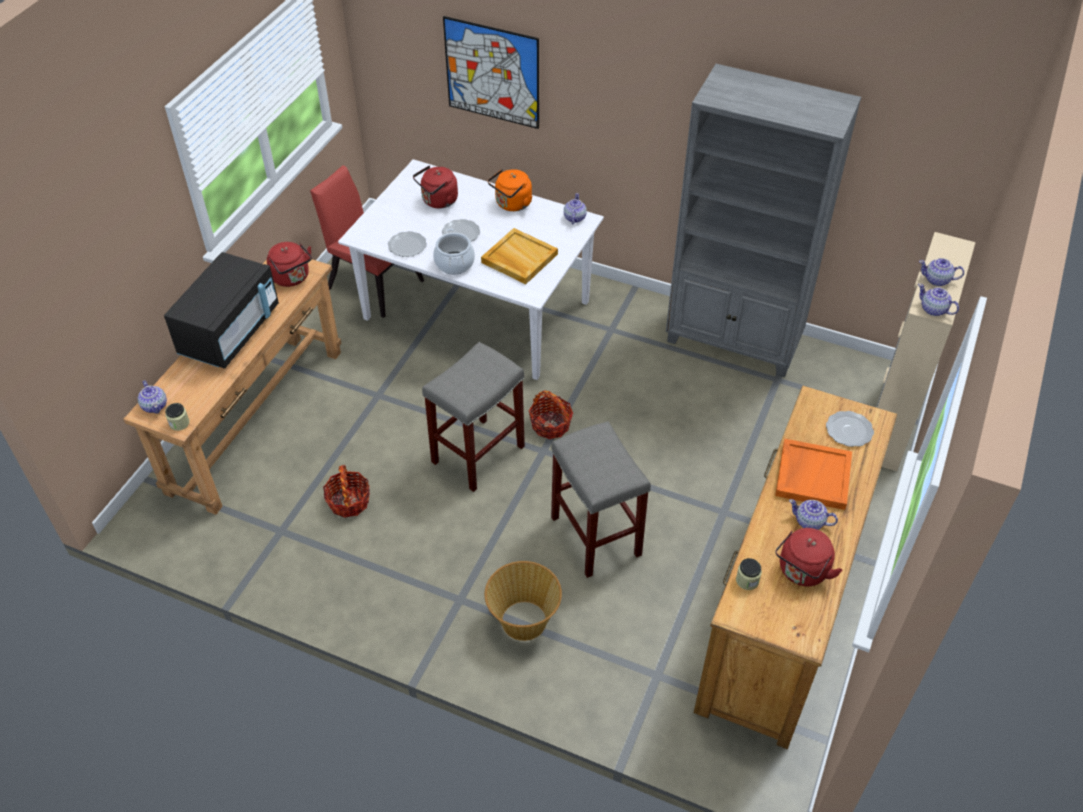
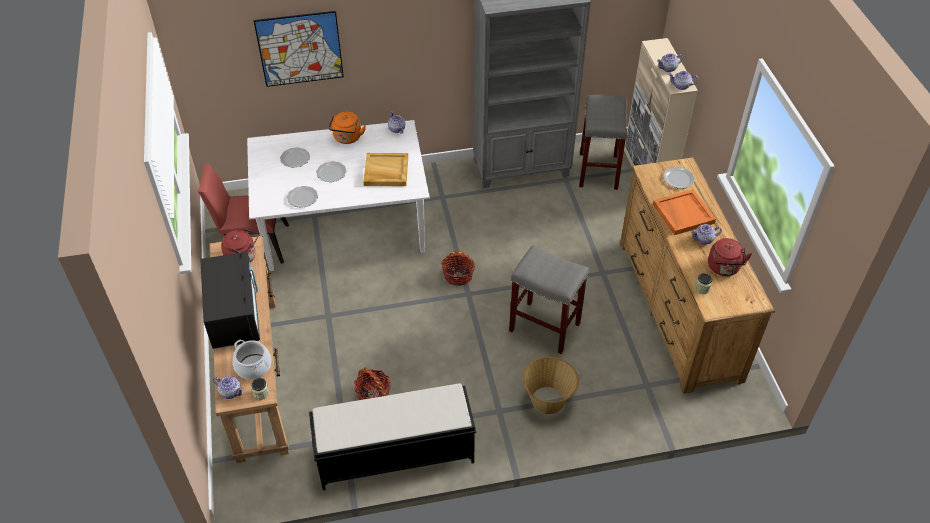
camera: 35 degrees left, 0 degrees up
(311, 578) = (394, 454): none -> black bench
(438, 201) = (294, 159): red kettle -> plate
(454, 263) = (346, 194): cooking pot -> cooking pot (253, 367)
(478, 453) = (429, 317): grey stool -> grey stool (598, 170)

